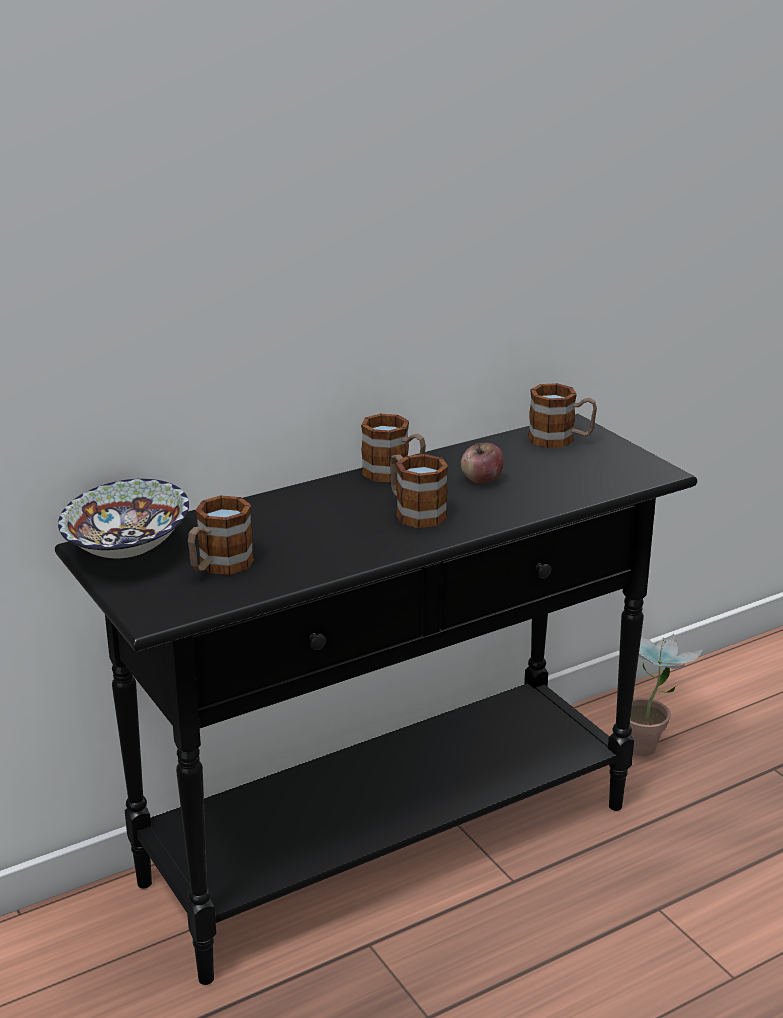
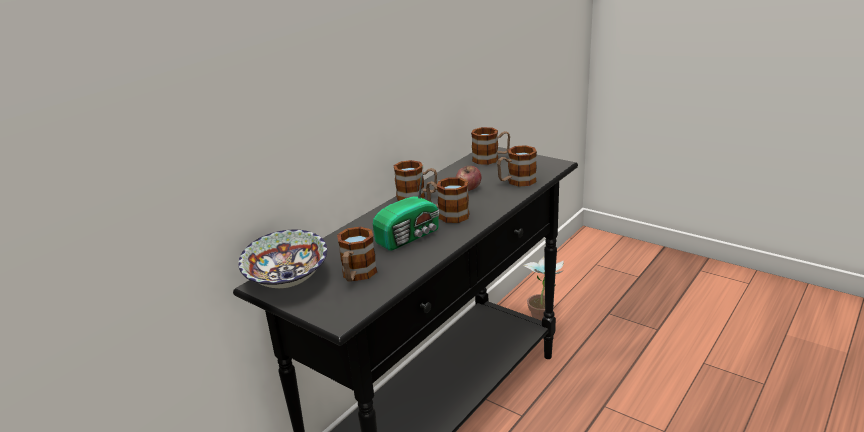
camera: 20 degrees left, 0 degrees up
(333, 531) = (410, 236): none -> radio
(564, 486) = (516, 182): none -> mug

